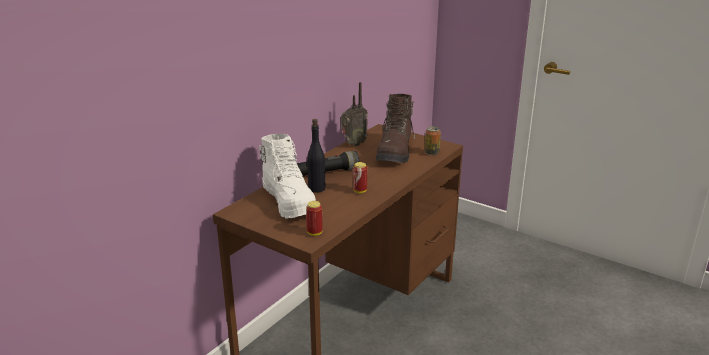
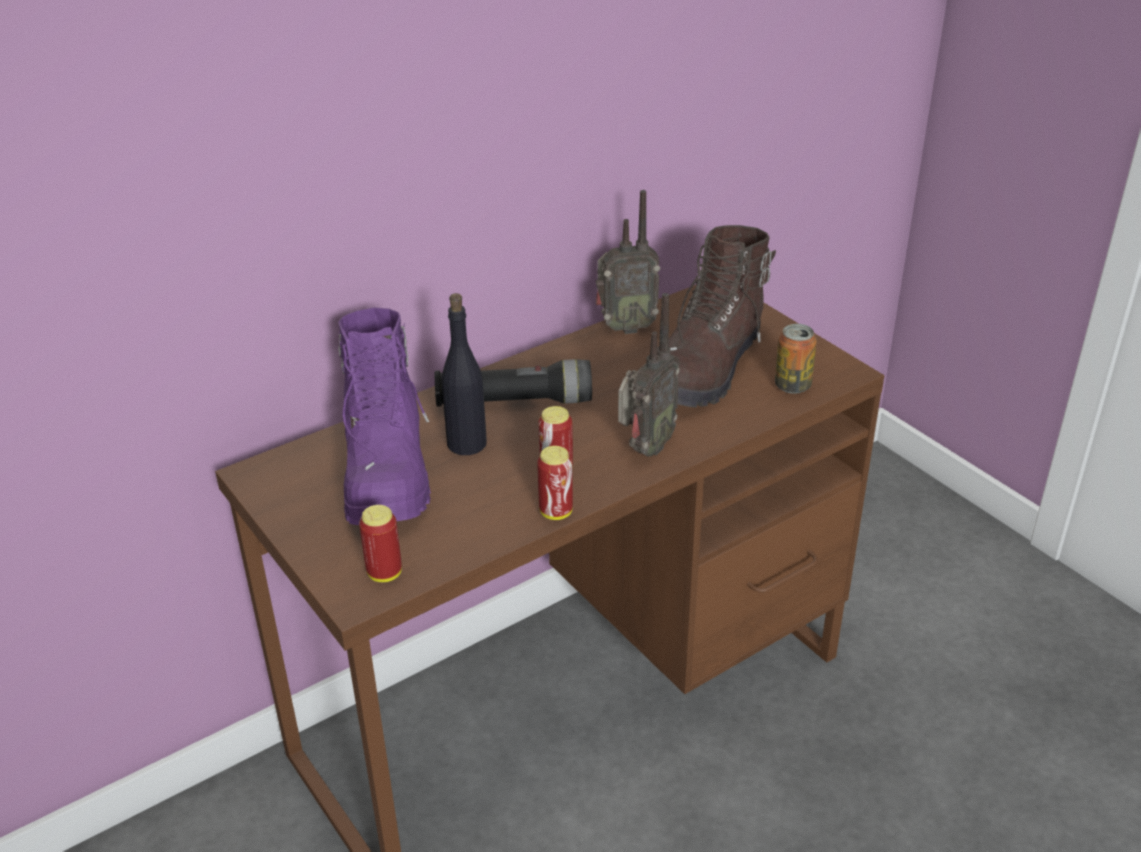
camera: 20 degrees right, 10 degrees up
(290, 202) = (387, 472): white boot -> purple boot
(369, 203) = (556, 512): none -> can
(390, 179) = (645, 449): none -> radio

